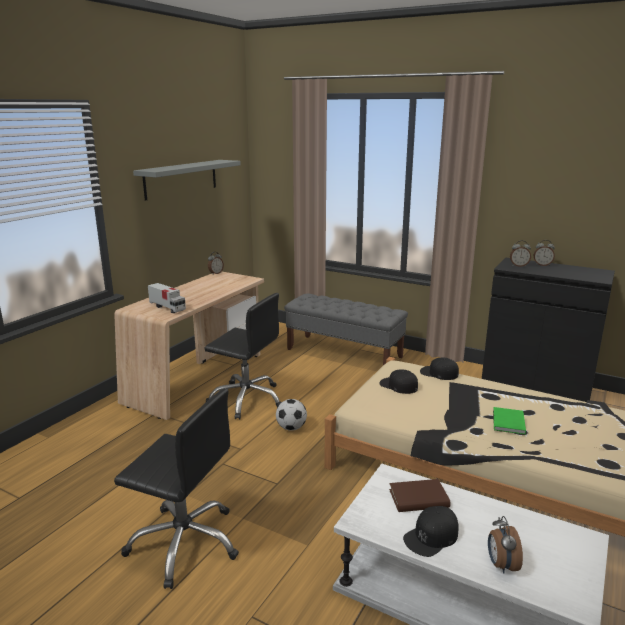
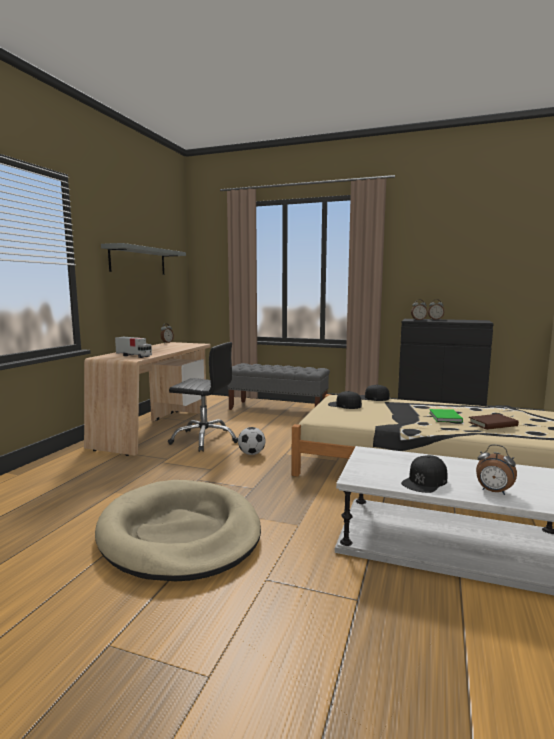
camera: 10 degrees left, 10 degrees down
(185, 542) = (180, 534): black office chair -> beige dog bed
(418, 499) = (400, 462): brown book -> brown book (493, 424)
(501, 564) = (493, 492): alarm clock -> alarm clock turned 45 degrees counterclockwise

